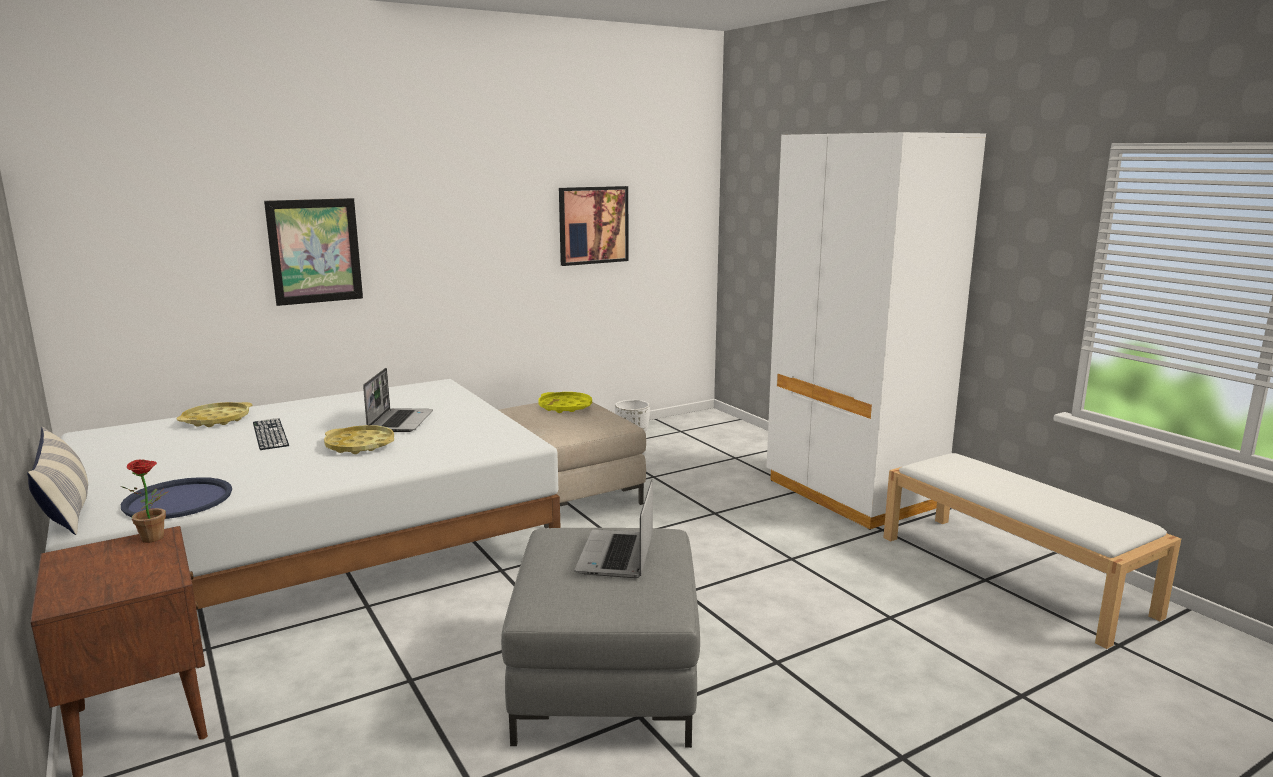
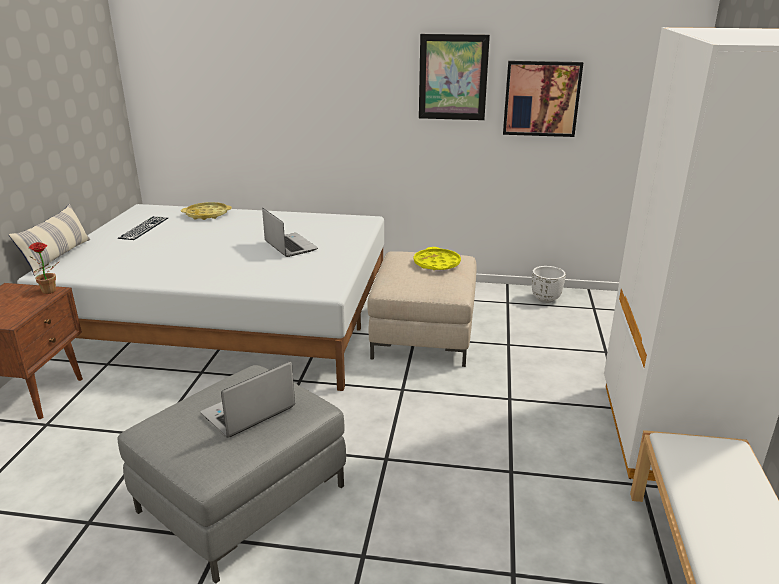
camera: 40 degrees right, 10 degrees up
(178, 500) = (101, 268): blue tray -> none
(270, 434) = (212, 234): keyboard -> keyboard (144, 228)
(315, 251) = (295, 101): picture -> picture (453, 77)
(360, 445) = (237, 258): yellow tray -> none
(400, 421) = (289, 246): laptop -> laptop turned 75 degrees counterclockwise

